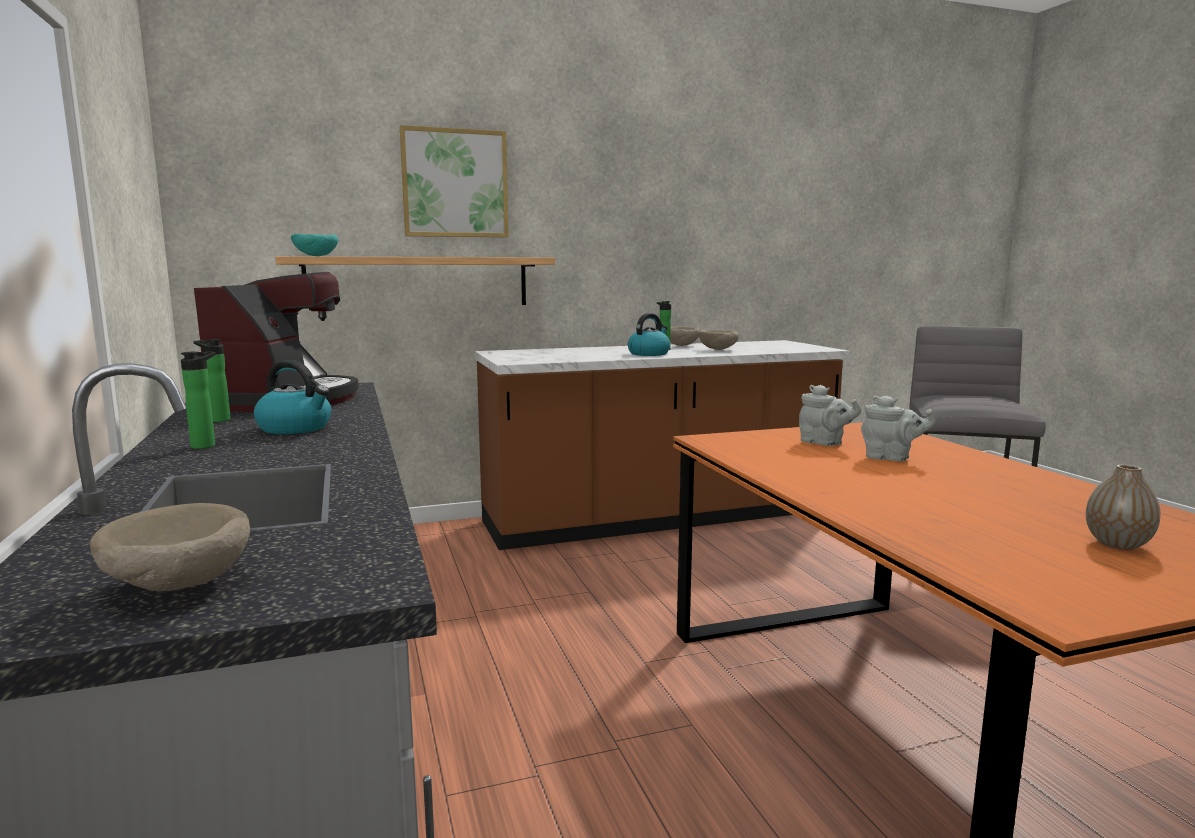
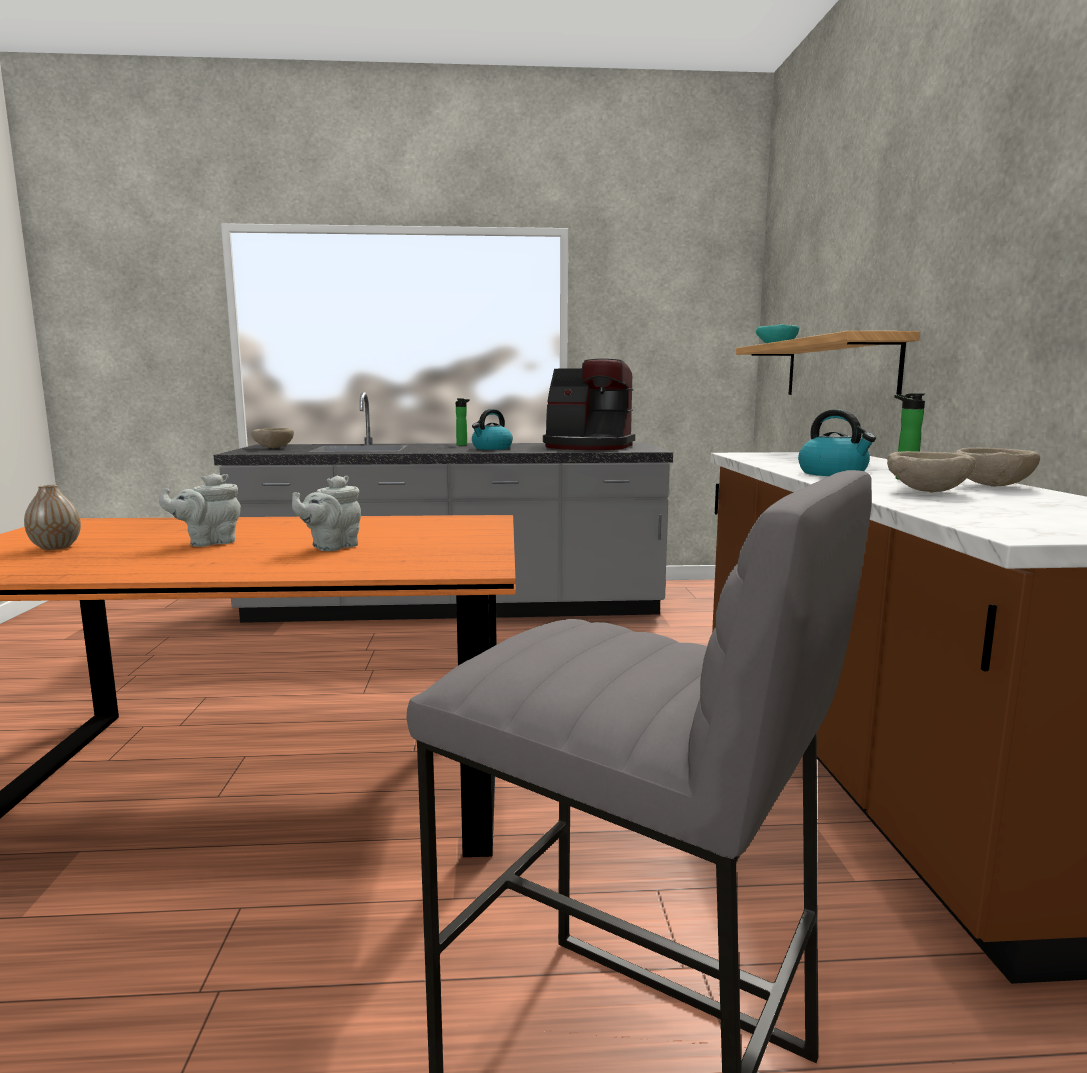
camera: 105 degrees right, 0 degrees up
(217, 420) = (529, 444): bottle -> none
(455, 183) = (869, 248): picture -> none
(824, 443) = (421, 540): grey teapot -> grey teapot (208, 542)

